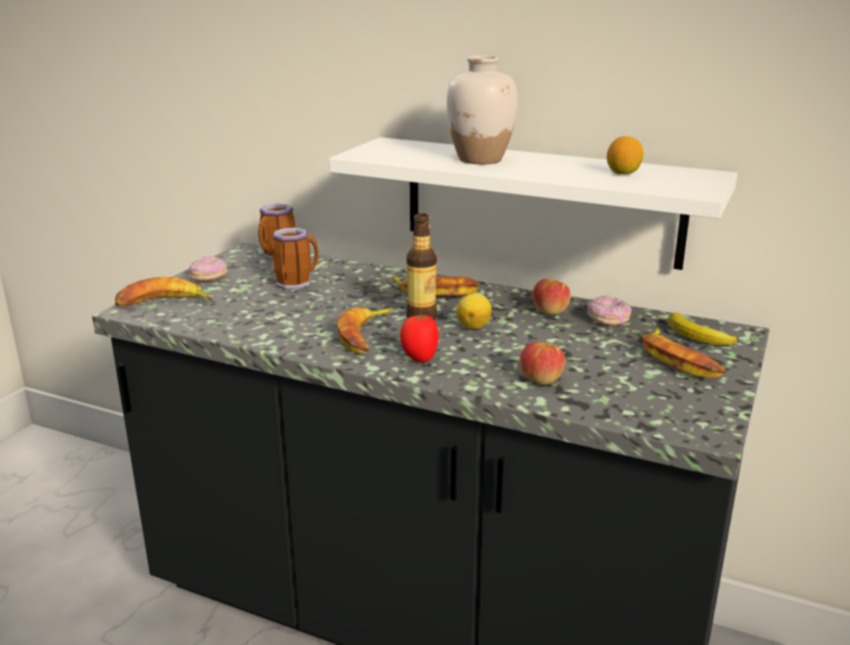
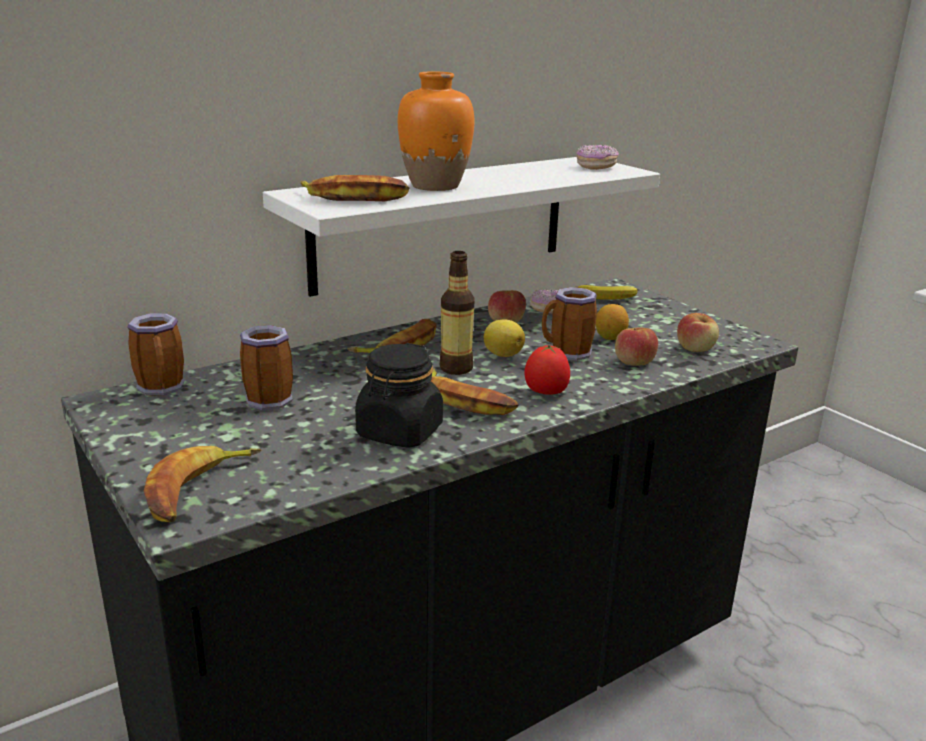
camera: 60 degrees left, 0 degrees up
(209, 278) = (158, 443): donut -> donut (596, 167)
(289, 329) = (399, 432): none -> black jar
(480, 159) = (435, 186): white vase -> orange vase
(514, 349) = (567, 354): none -> mug
(623, 173) = (551, 171): lemon -> lemon (610, 337)
(627, 401) = (696, 348): none -> apple
(678, 360) = (644, 314): banana -> banana (354, 197)

